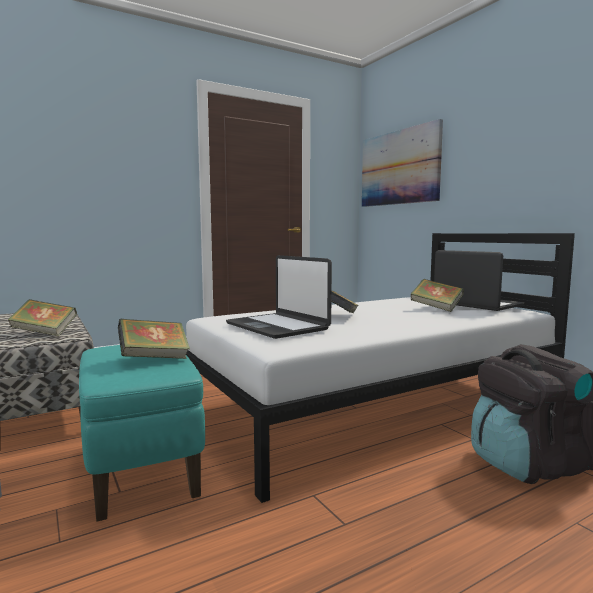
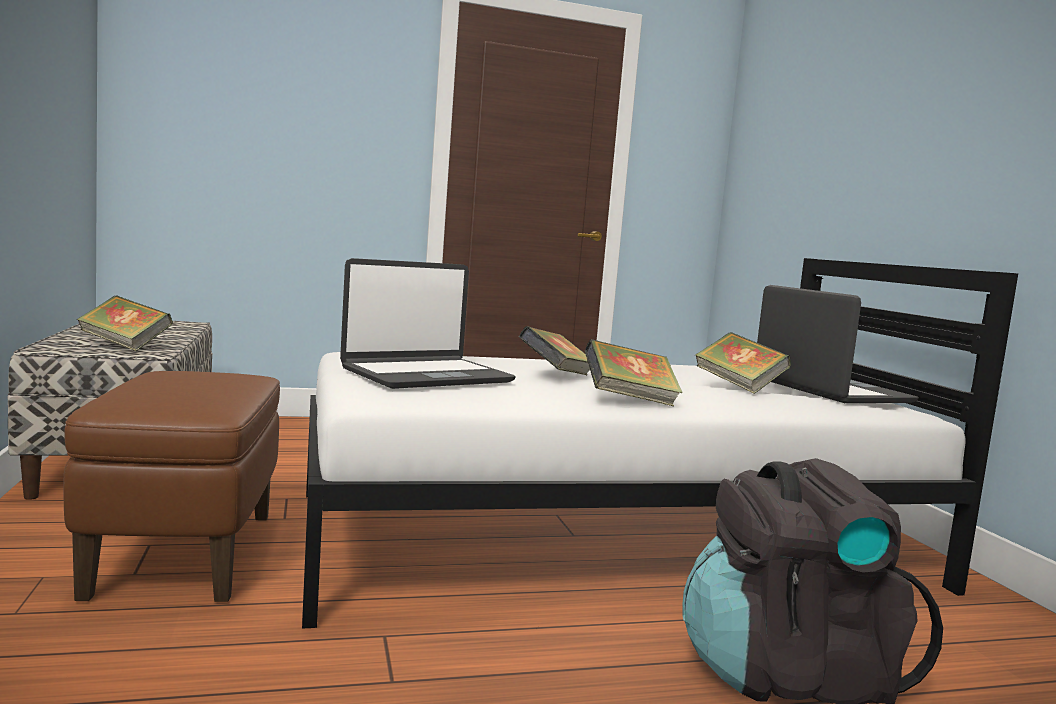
camera: 15 degrees right, 0 degrees up
(141, 469) = (185, 553): turquoise ottoman -> brown ottoman
(154, 359) = (206, 392): book -> book (629, 400)
(278, 327) = (426, 375): laptop -> laptop turned 105 degrees counterclockwise
(399, 168) = (784, 138): picture -> none

